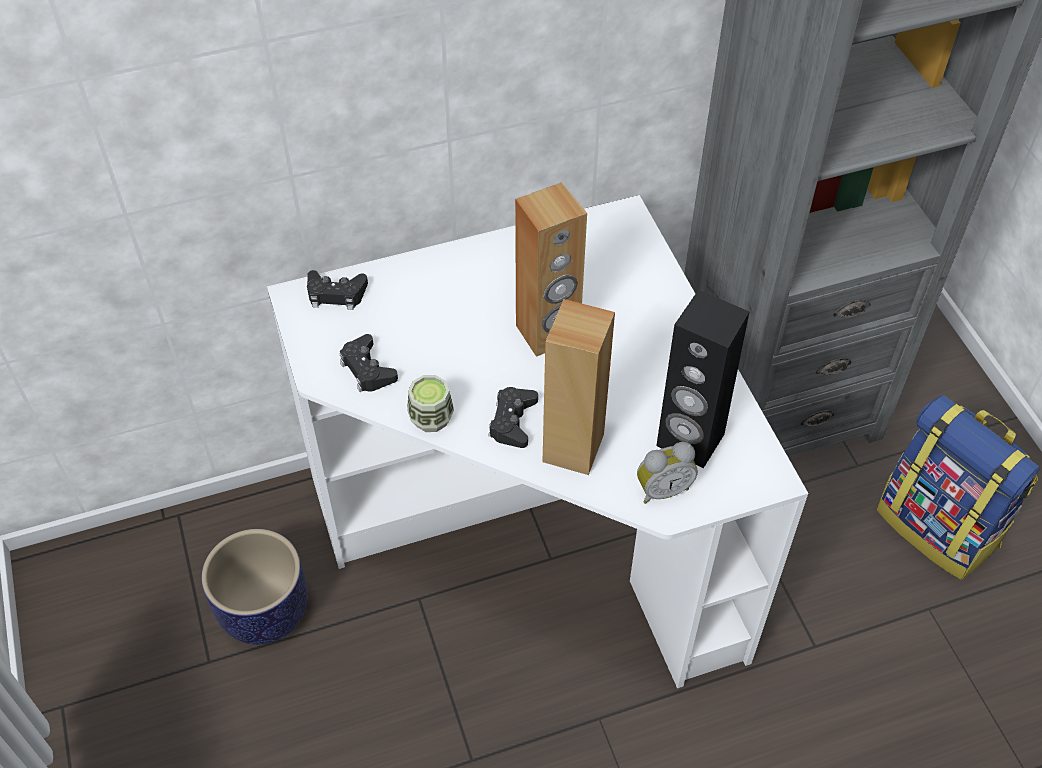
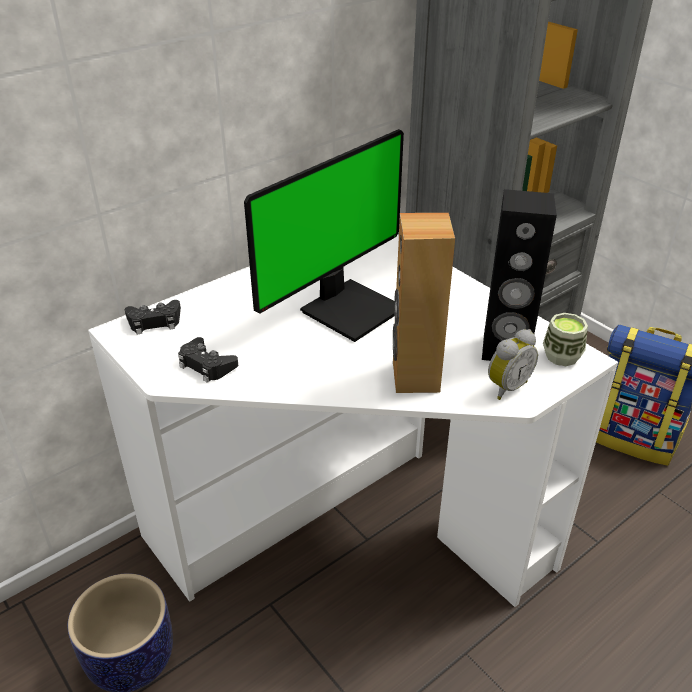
camera: 20 degrees left, 15 degrees down
(431, 418) = (281, 385): cup -> cup (561, 356)
(512, 421) = (354, 371): black game controller -> none
(548, 333) = (349, 308): brown speaker -> monitor

